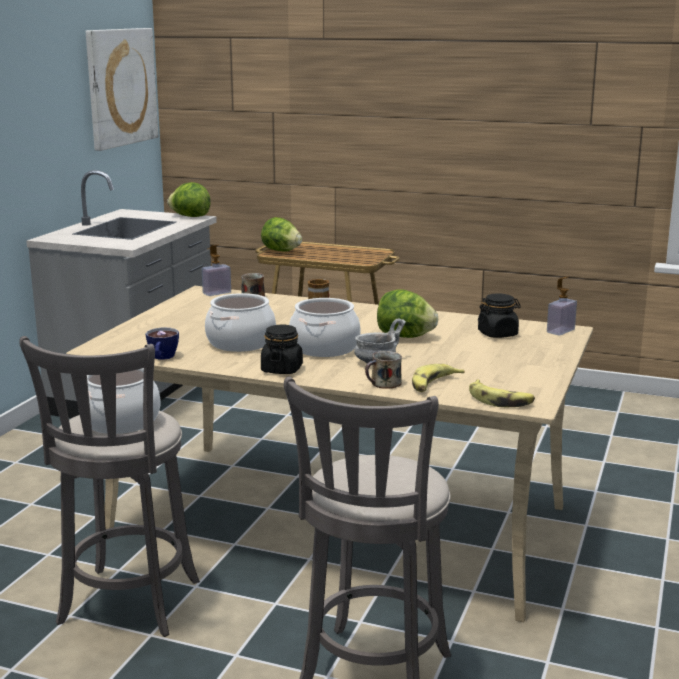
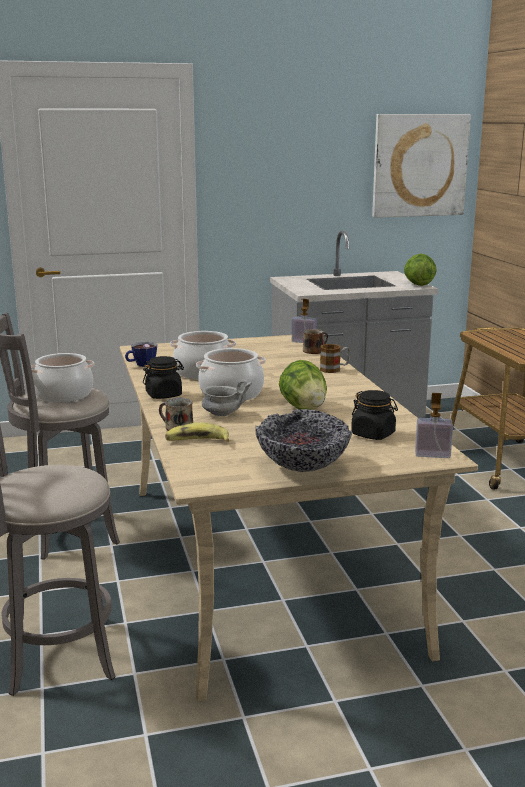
camera: 55 degrees right, 0 degrees up
(281, 251) = (488, 333): lettuce -> none
(500, 400) = (193, 470): banana -> none
(538, 368) = (303, 467): none -> bowl

